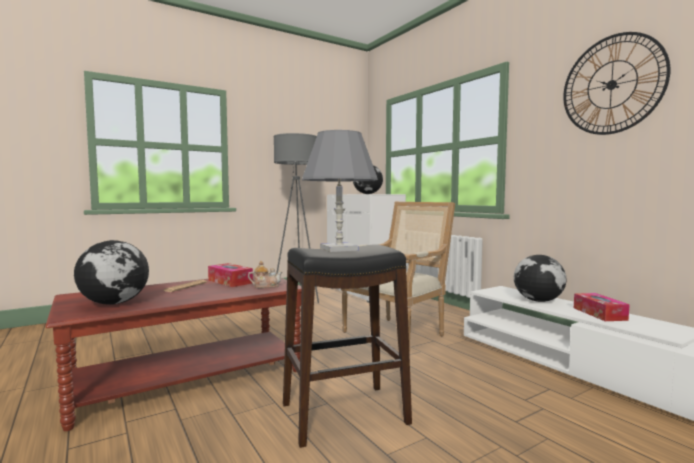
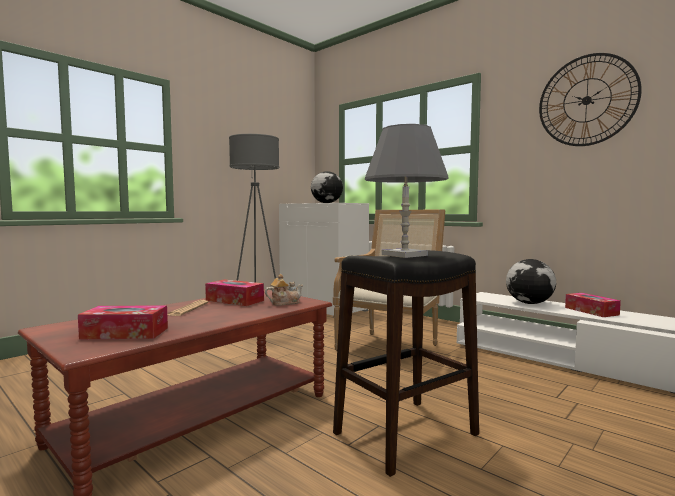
camera: 15 degrees left, 0 degrees up
(115, 303) = (125, 333): globe -> tissue box

